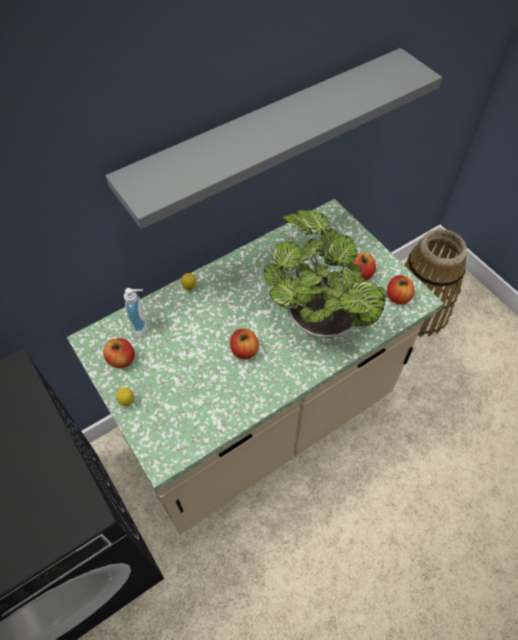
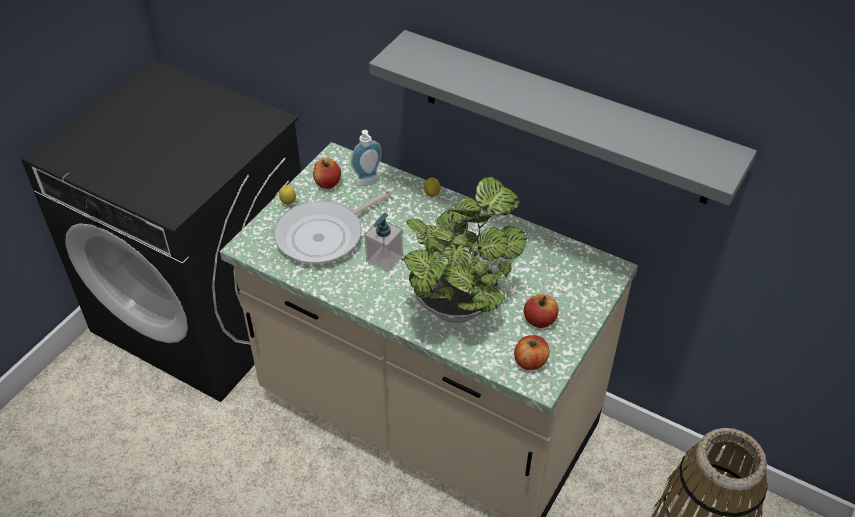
camera: 65 degrees right, 10 degrees down
(189, 386) = (324, 236): none -> frying pan
(244, 350) = (384, 259): apple -> soap dispenser

